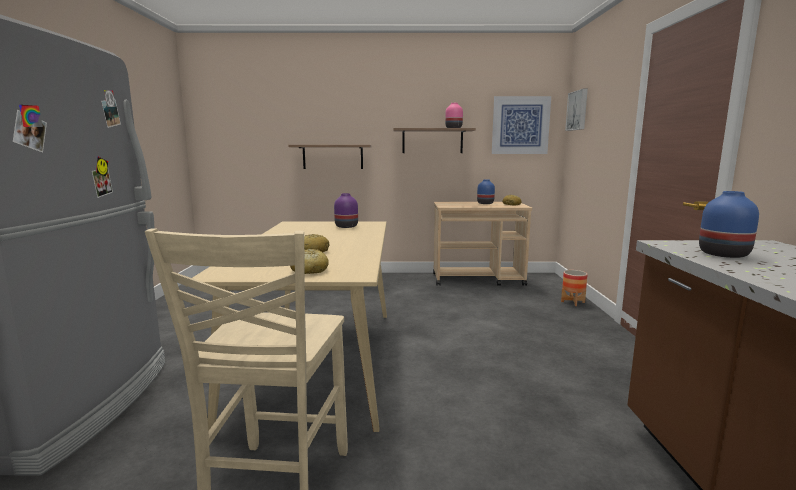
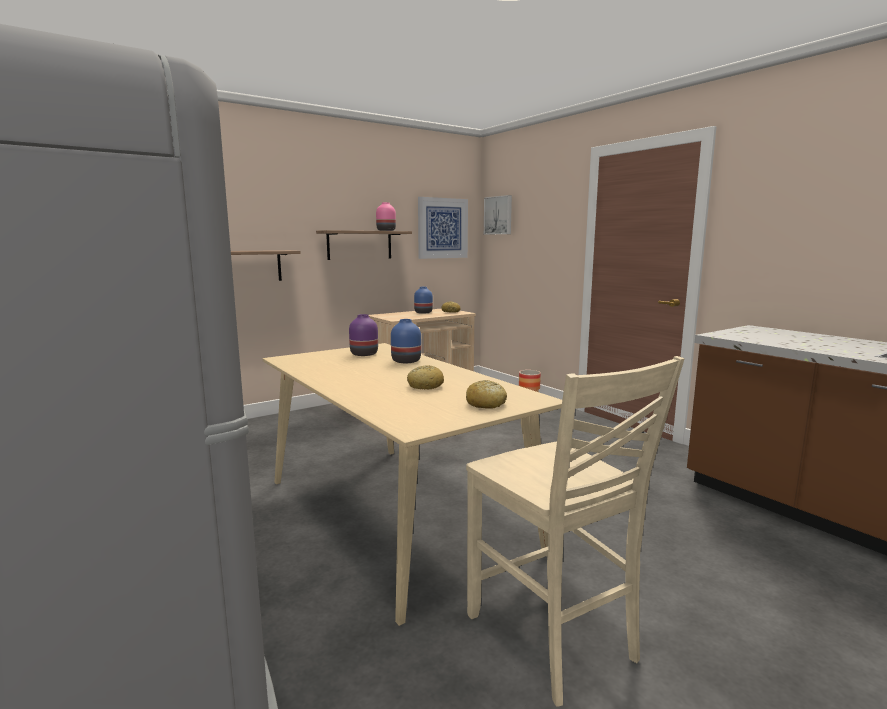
camera: 35 degrees left, 0 degrees up
(725, 254) = (764, 338): blue vase -> blue vase (407, 361)

